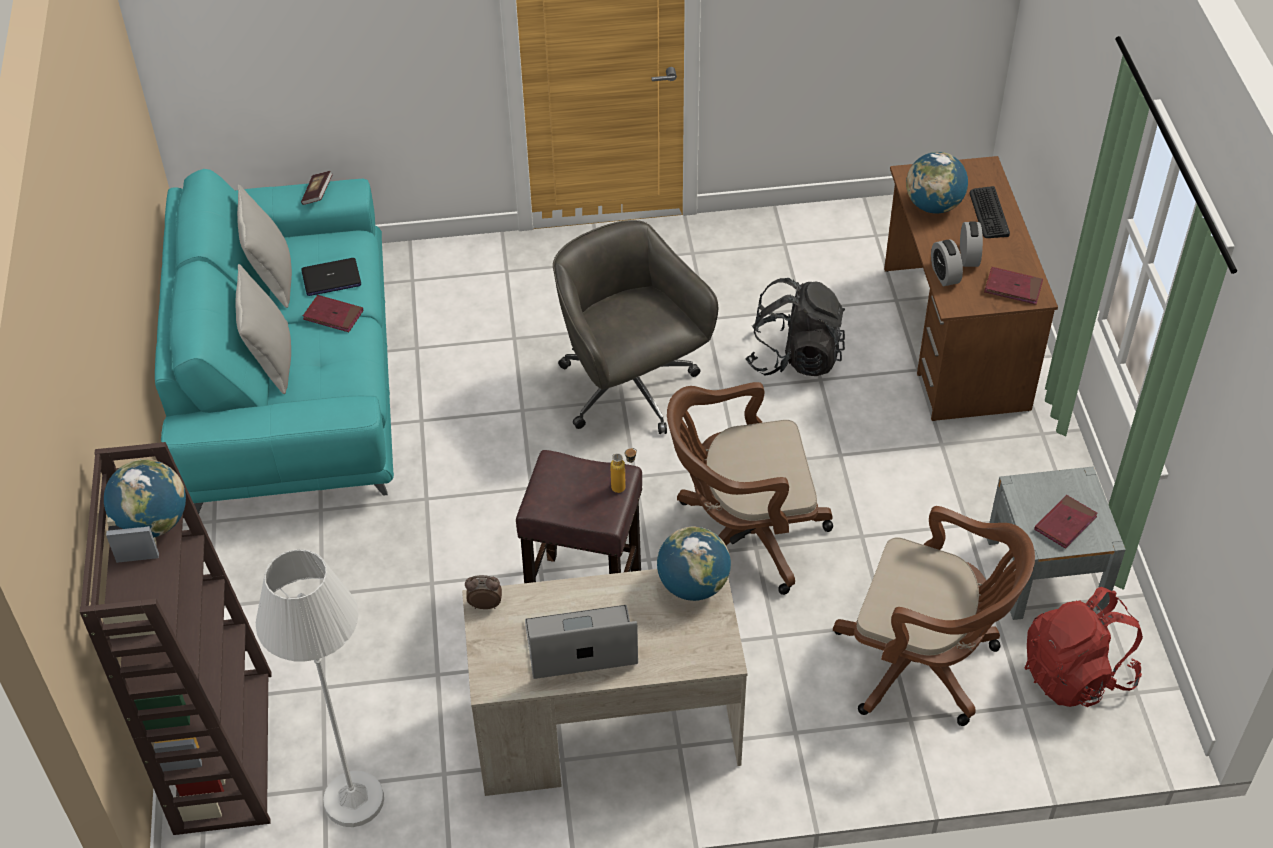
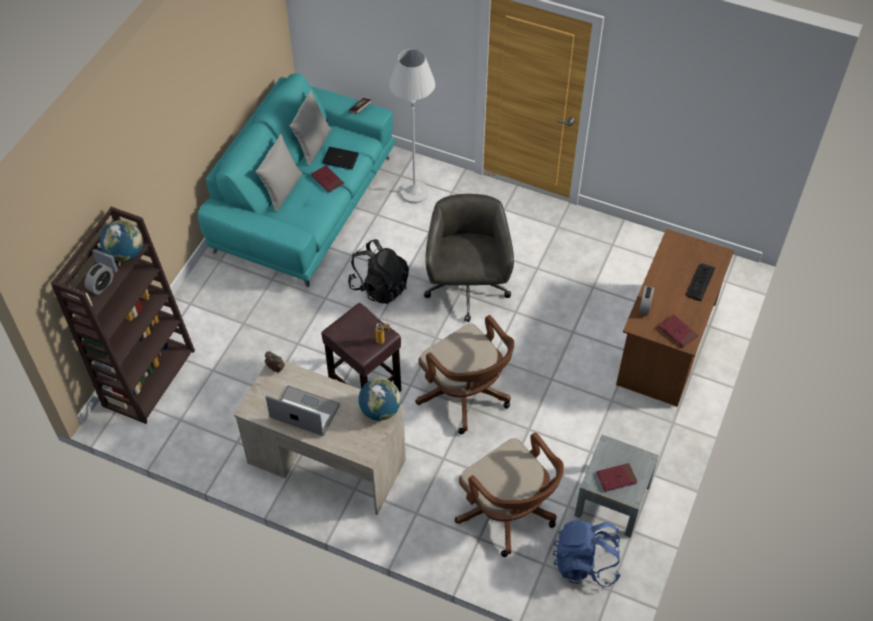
camera: 30 degrees right, 5 degrees up
(353, 800) = (189, 432): white floor lamp -> white floor lamp (414, 193)
(741, 535) = (466, 397): brown office chair -> brown office chair turned 150 degrees counterclockwise
(794, 357) = (568, 312): black backpack -> black backpack (379, 286)
(933, 205) = (672, 263): globe -> none
(968, 257) = (667, 302): alarm clock -> alarm clock (101, 285)
(1076, 674) = (585, 563): red backpack -> blue backpack

